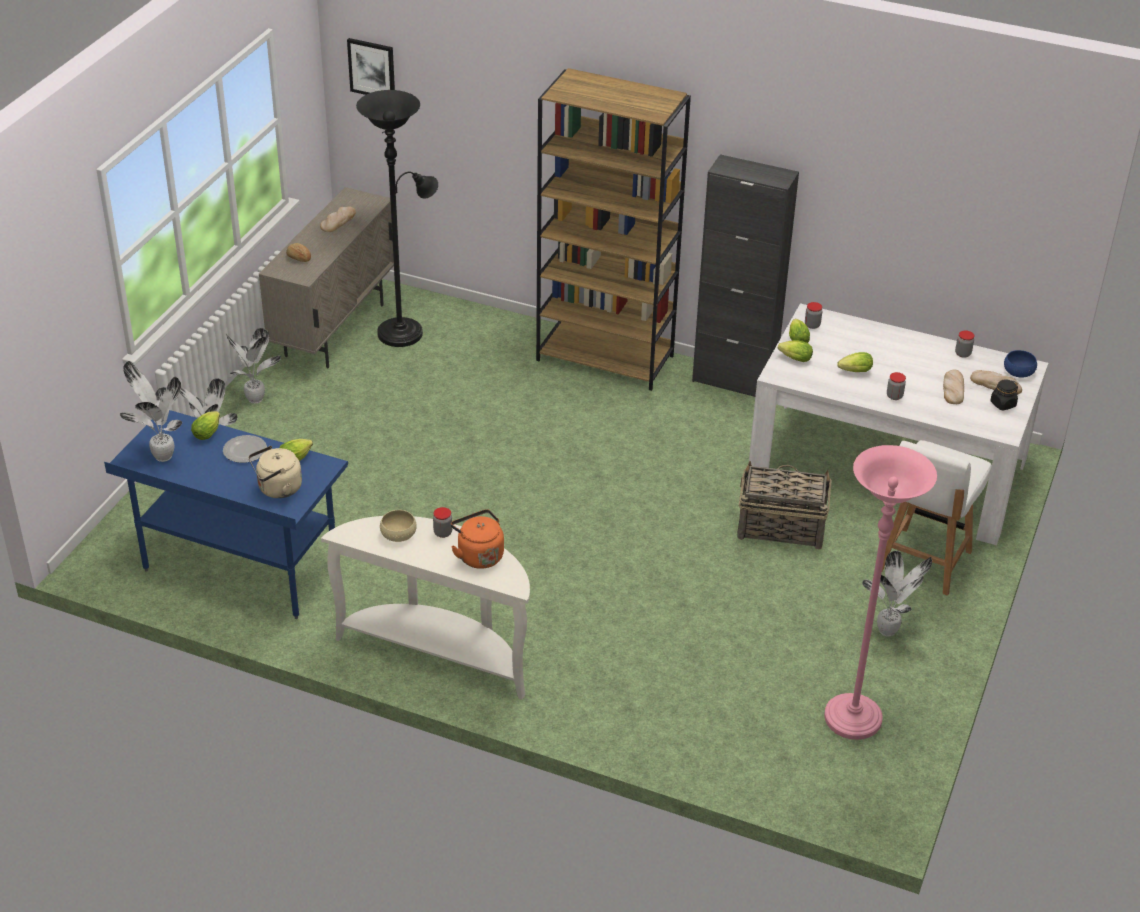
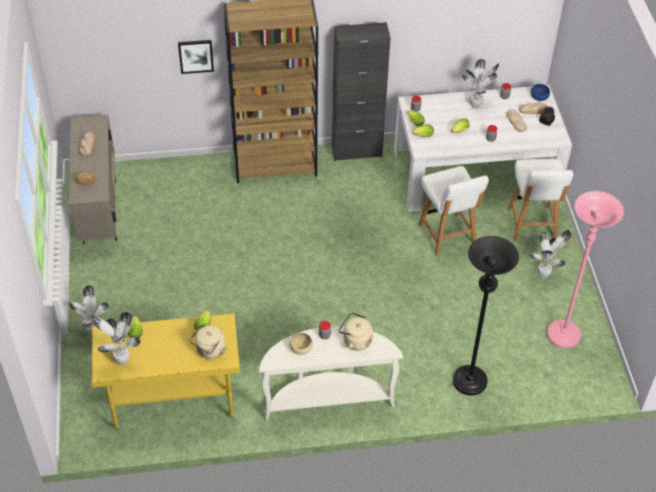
camera: 30 degrees left, 10 degrees up
(240, 569) = (173, 400): blue desk -> yellow desk
(245, 451) = (169, 334): plate -> none
(256, 400) = (89, 282): potted plant -> potted plant (476, 105)
(372, 68) = (78, 38): picture -> picture (196, 56)
(404, 331) = (143, 195): black floor lamp -> black floor lamp (470, 377)
(478, 555) = (355, 340): orange kettle -> beige kettle
(780, 527) = (447, 235): basket -> white chair

